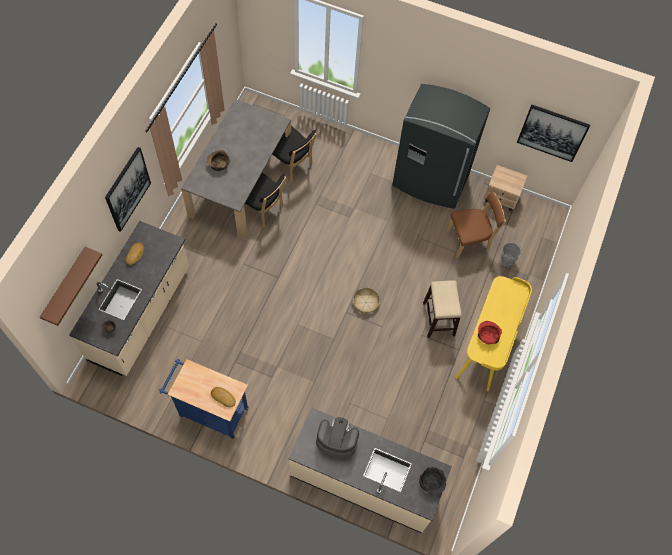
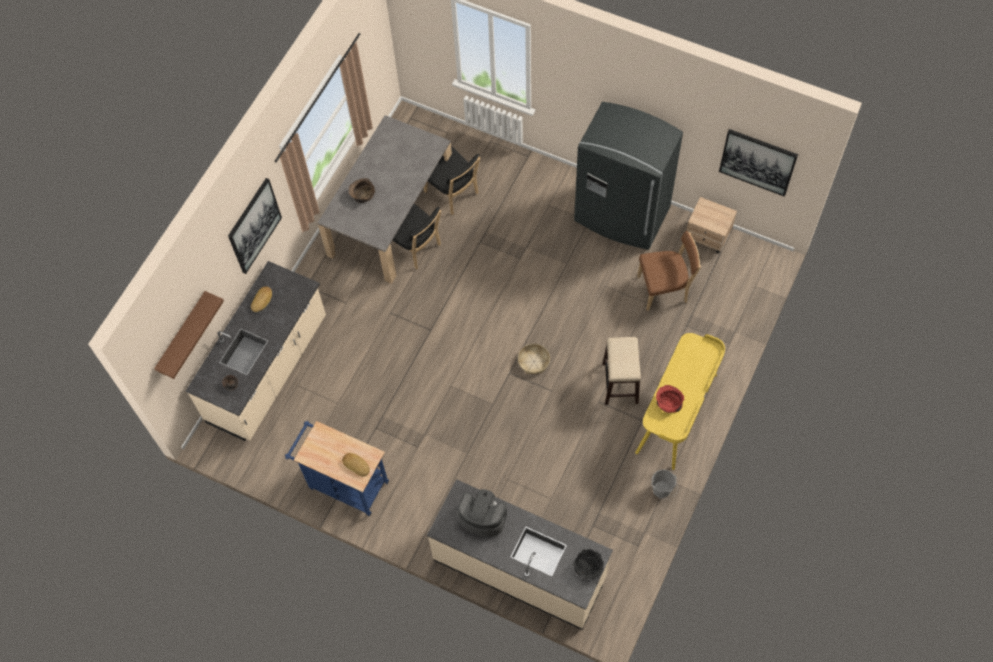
camera: 10 degrees right, 0 degrees up
(508, 261) = (710, 315): grey bucket -> grey bucket (662, 491)

